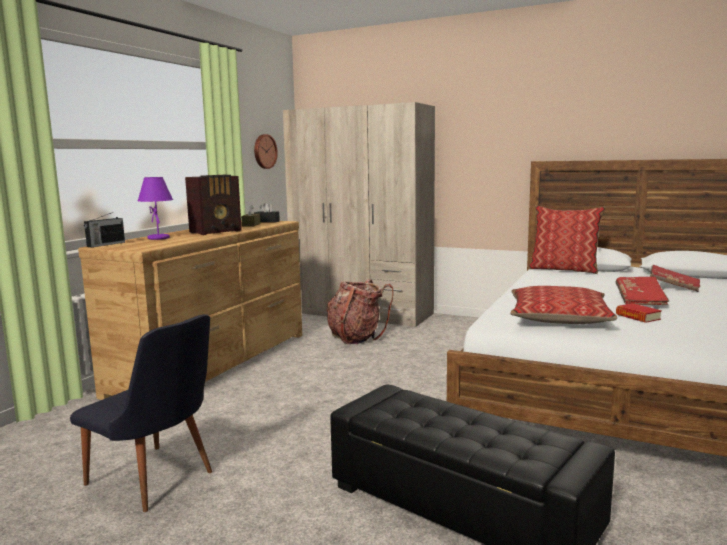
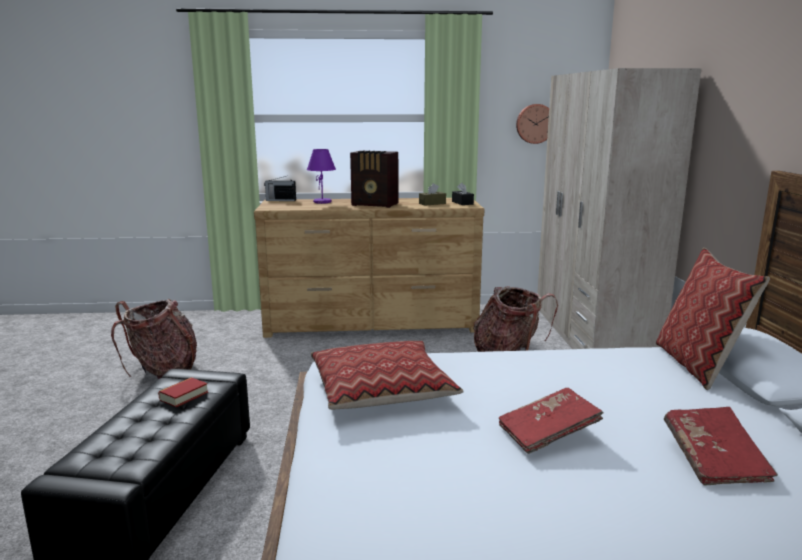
camera: 60 degrees right, 5 degrees up
(157, 482) = (163, 371): black chair -> backpack
(637, 317) = (438, 437): book -> book (184, 396)

